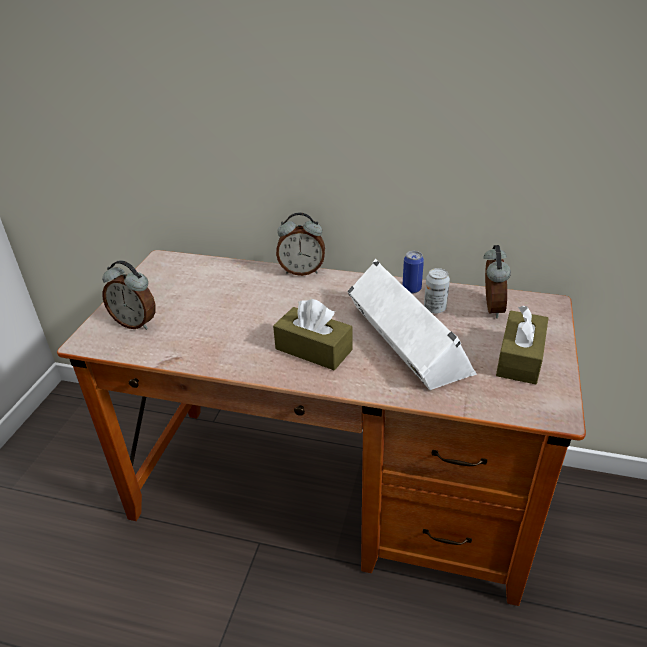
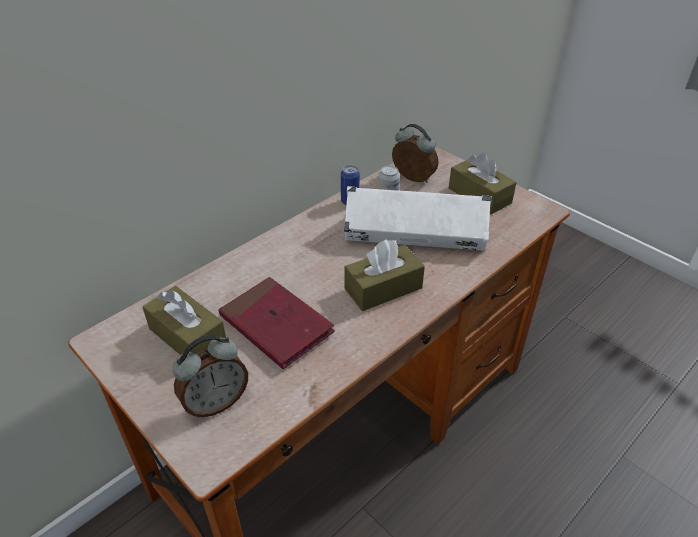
camera: 60 degrees left, 5 degrees up
(187, 286) = (187, 336): none -> brown tissue box
(226, 316) = (276, 325): none -> red book
(302, 271) = (253, 247): alarm clock -> none

